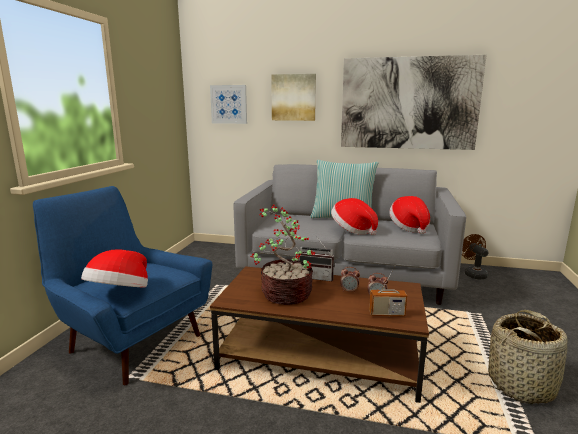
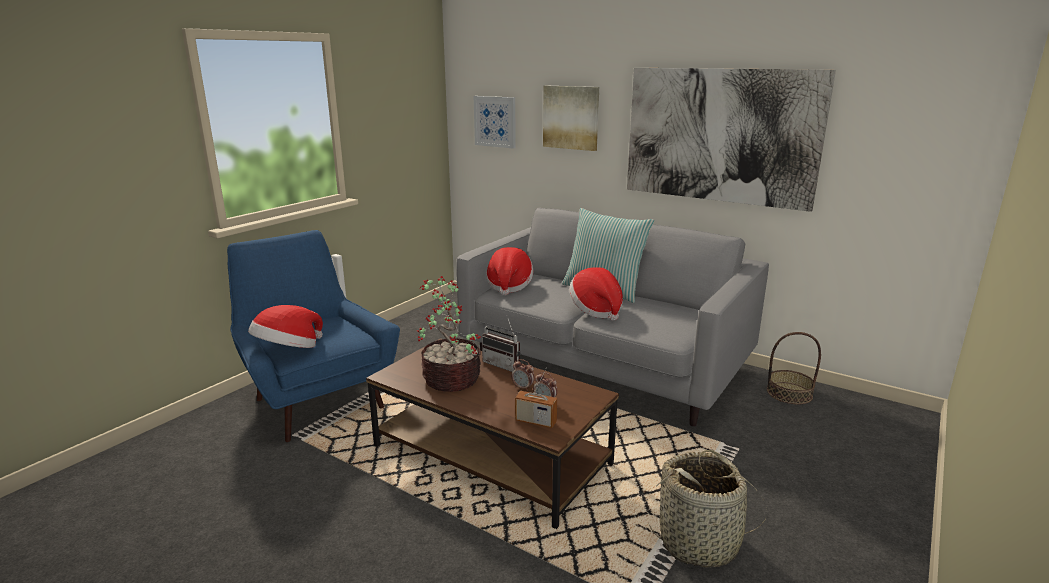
camera: 20 degrees right, 5 degrees up
(409, 227) = (677, 315): hat -> hat (509, 285)
(473, 274) = (789, 393): brown fan -> basket

